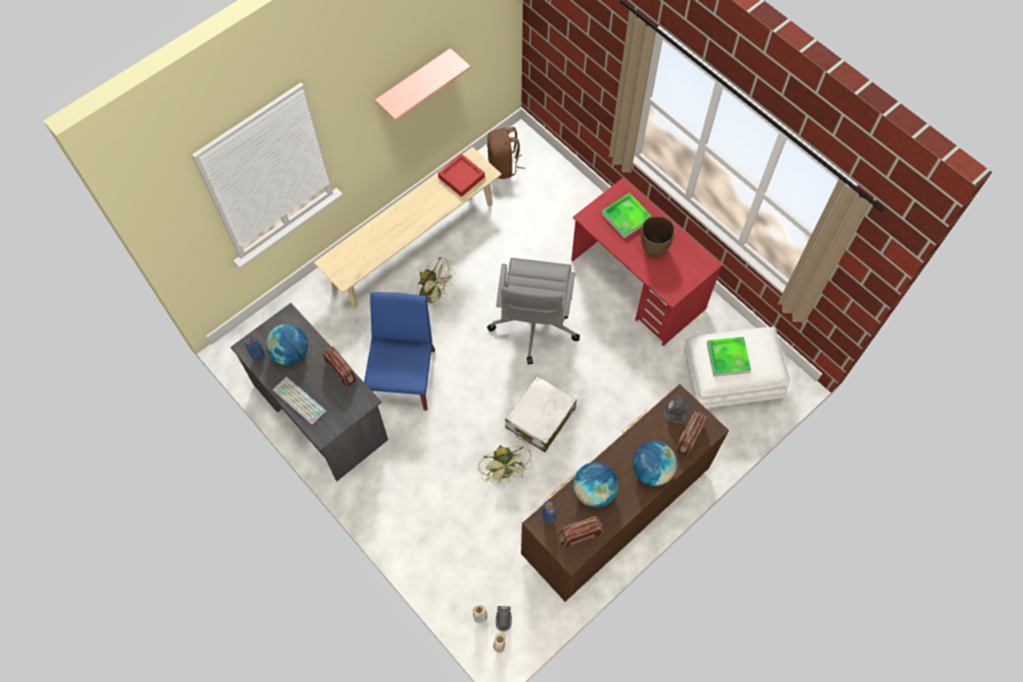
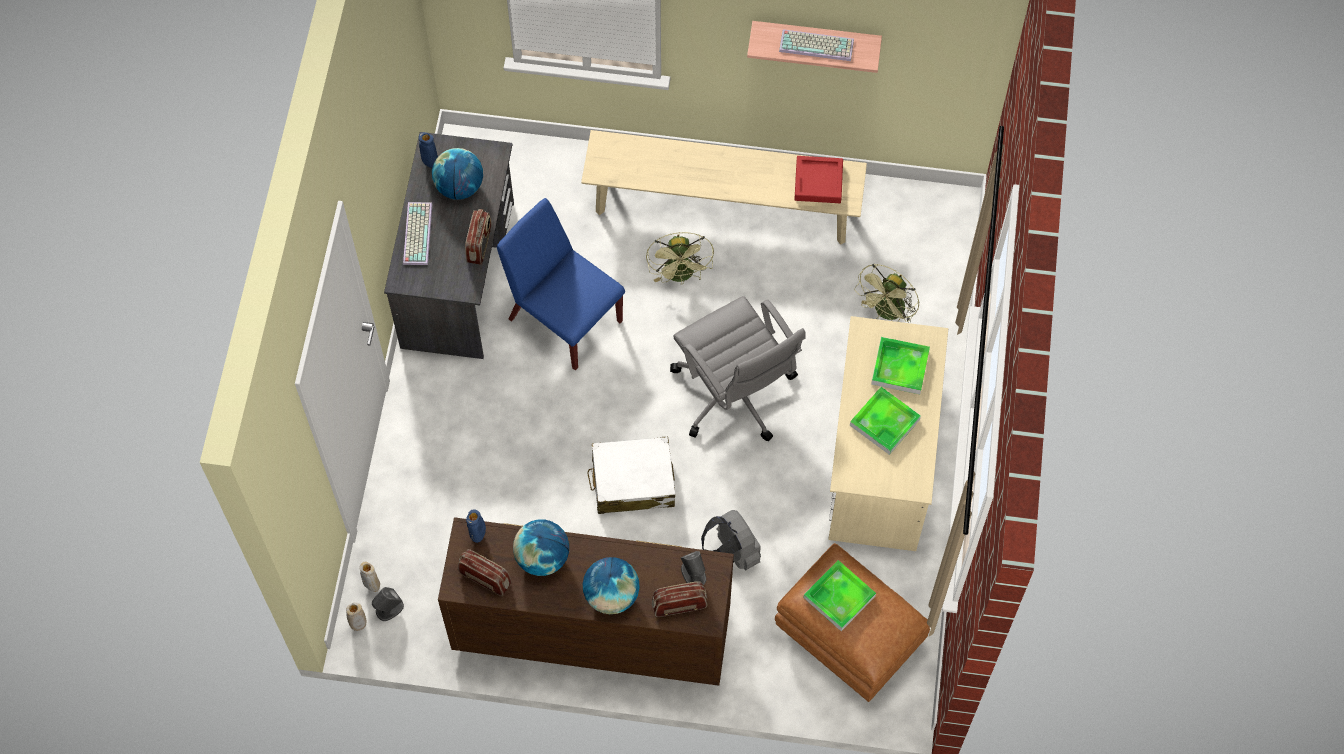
camera: 50 degrees right, 0 degrees up
(404, 376) = (564, 319): blue chair -> blue chair turned 105 degrees counterclockwise
(424, 81) = (817, 45): none -> keyboard
(503, 166) = (902, 217): brown backpack -> none
(505, 472) = (544, 494): green fan -> green fan (887, 313)
(534, 325) = (735, 395): grey office chair -> grey office chair turned 90 degrees counterclockwise
(629, 400) = (731, 553): none -> grey backpack
(637, 285) = (880, 460): red desk -> beige desk
(653, 249) = (884, 422): brown vase -> tray
(728, 380) = (848, 636): white ottoman -> brown ottoman

